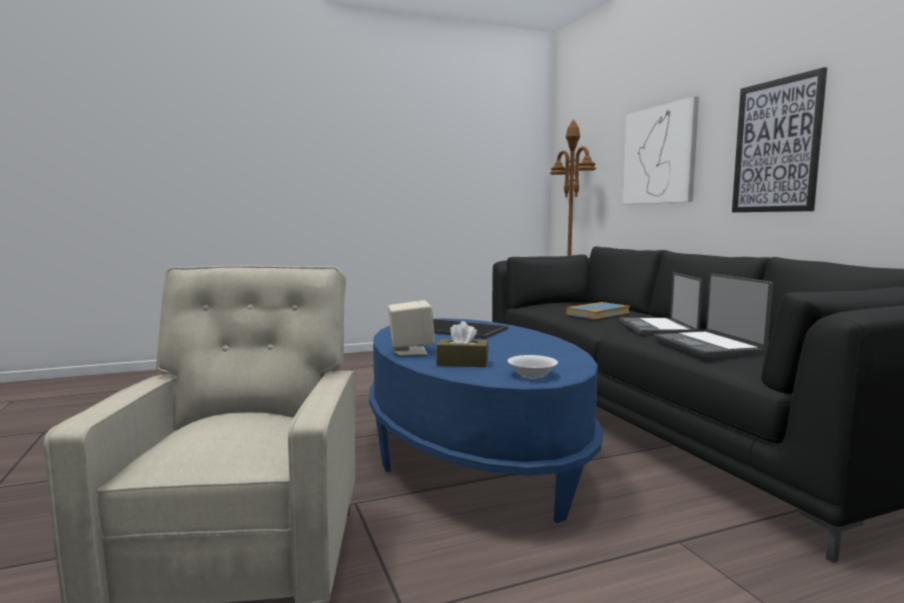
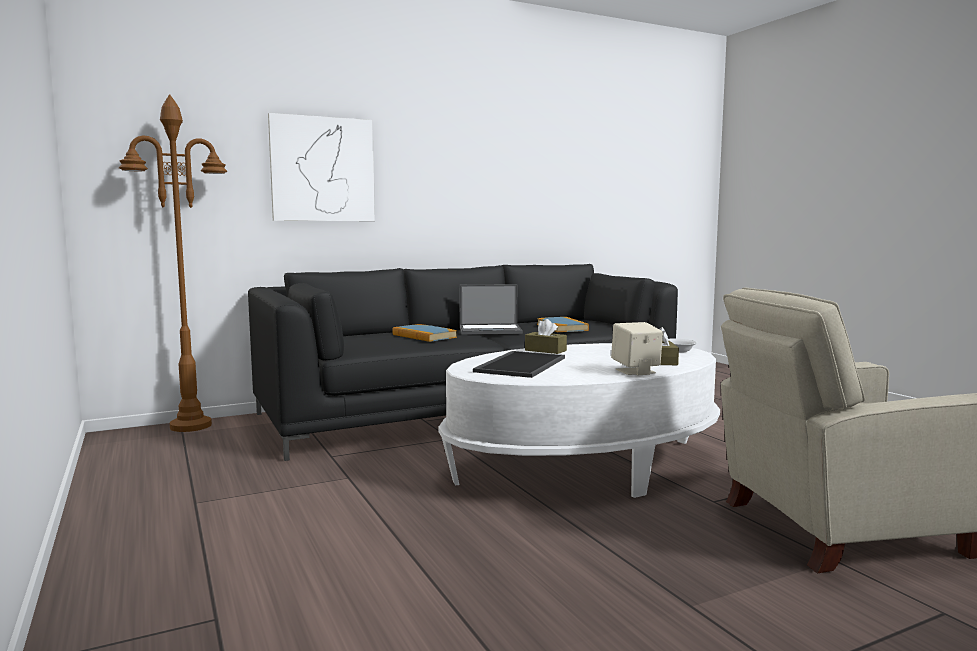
camera: 95 degrees left, 0 degrees up
(473, 454) = (584, 466): blue coffee table -> white coffee table
(528, 336) = (545, 350): none -> brown tissue box
(709, 346) = (562, 327): laptop -> book
(776, 146) = (452, 181): picture -> none

